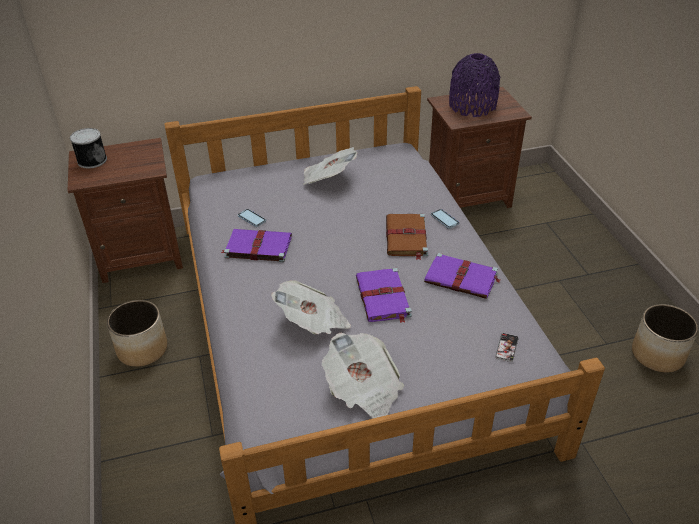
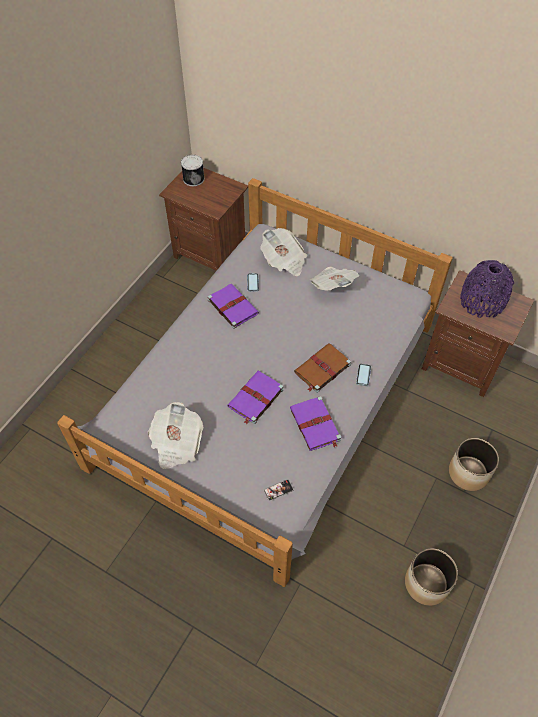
camera: 45 degrees right, 15 degrees up
(142, 349) = (149, 318): planter -> planter (468, 473)
(313, 322) = (201, 382): newspaper -> newspaper (284, 261)

